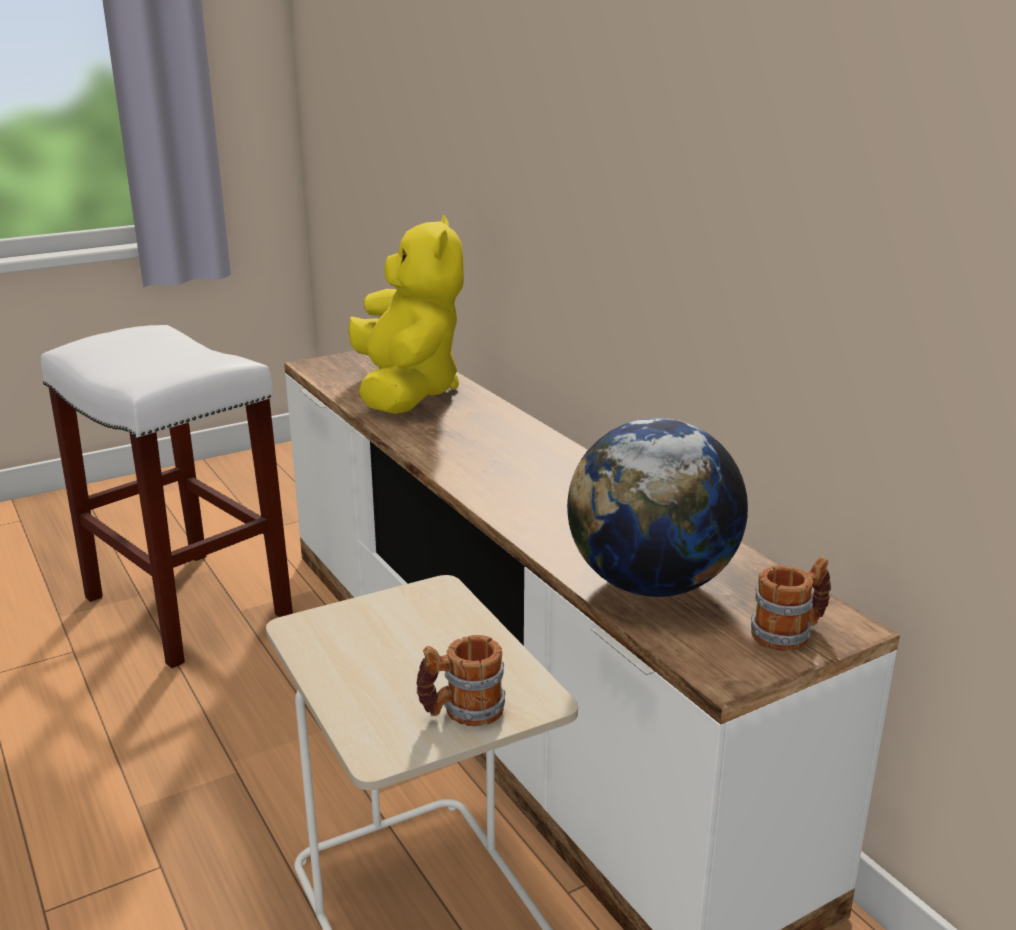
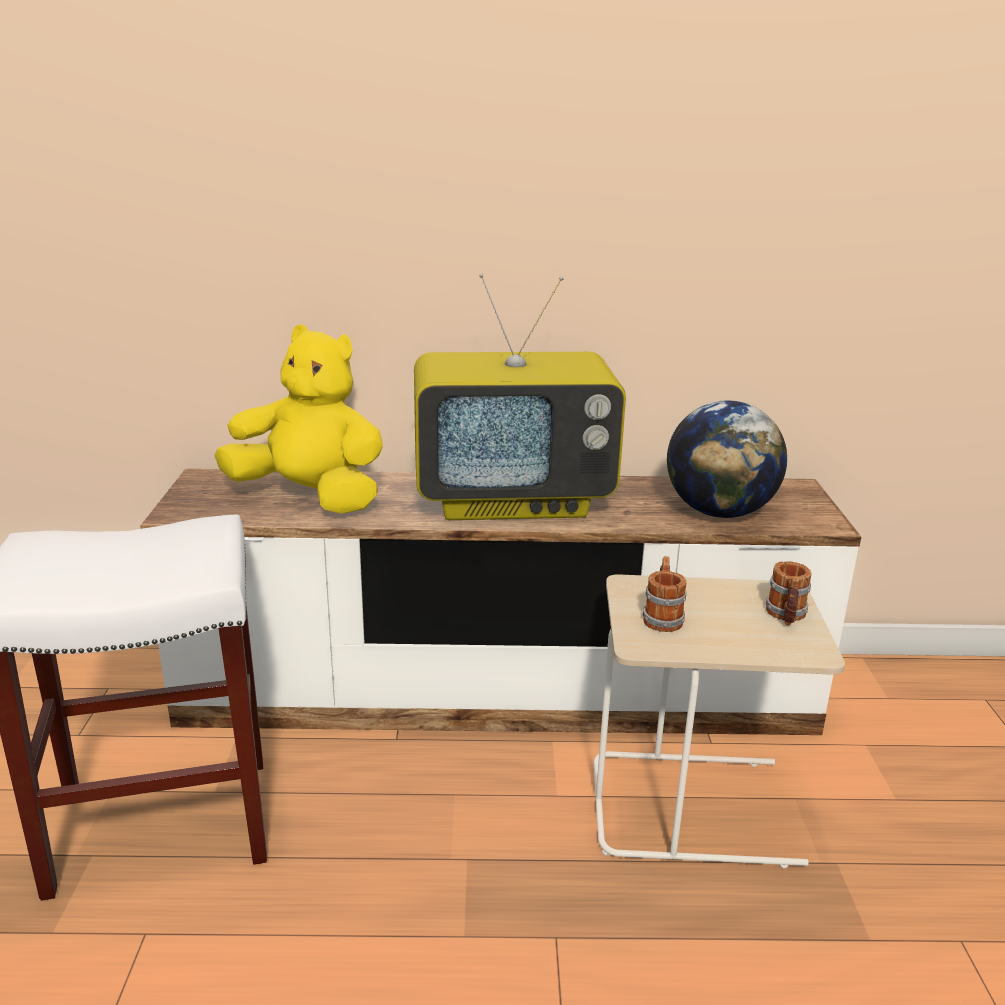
camera: 60 degrees left, 0 degrees up
(516, 468) = (514, 500): none -> television
(789, 633) = (798, 499): mug -> mug (662, 617)

